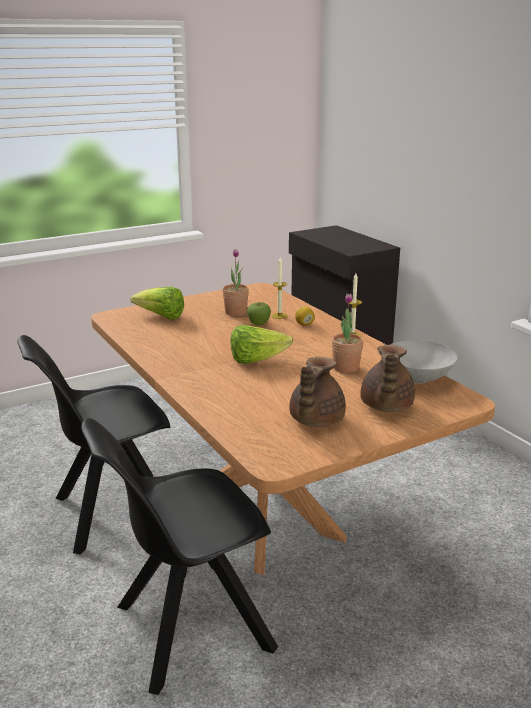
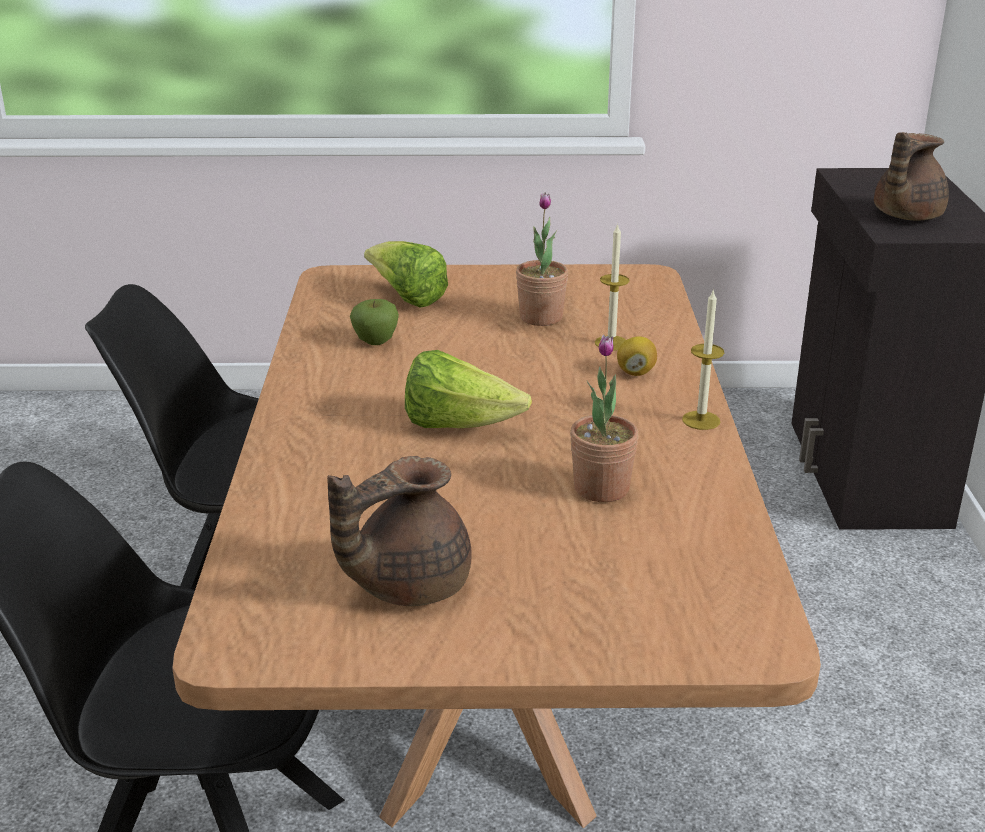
camera: 30 degrees right, 5 degrees up
(258, 324) = (553, 351): apple -> apple (375, 341)
(385, 406) = (574, 598): brown teapot -> brown teapot (904, 216)
(416, 378) = (715, 554): grey bowl -> none

